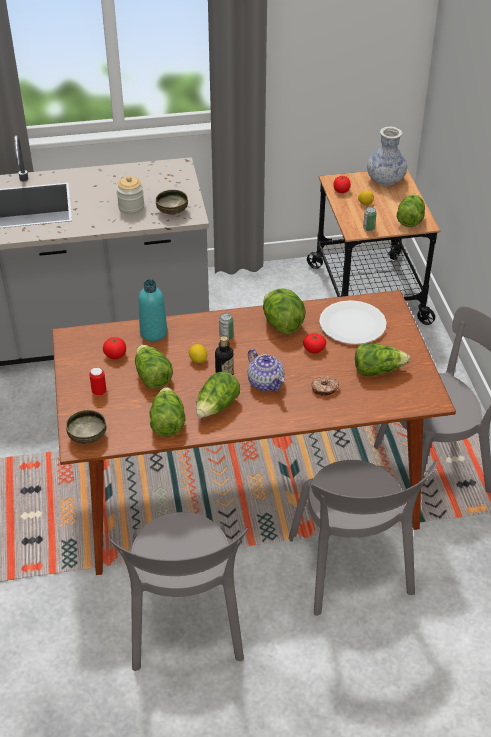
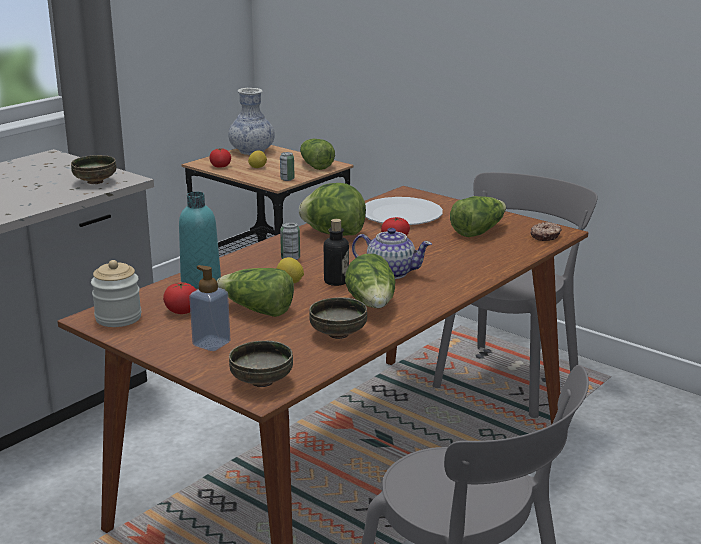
camera: 40 degrees left, 20 degrees down
(99, 391) = (211, 343): can -> soap dispenser
(131, 207) = (36, 191): jar -> jar (118, 318)
(167, 422) = (338, 335): lettuce -> bowl
(324, 389) = (455, 257): donut -> donut (546, 236)
(351, 570) = (553, 488): grey chair -> none

